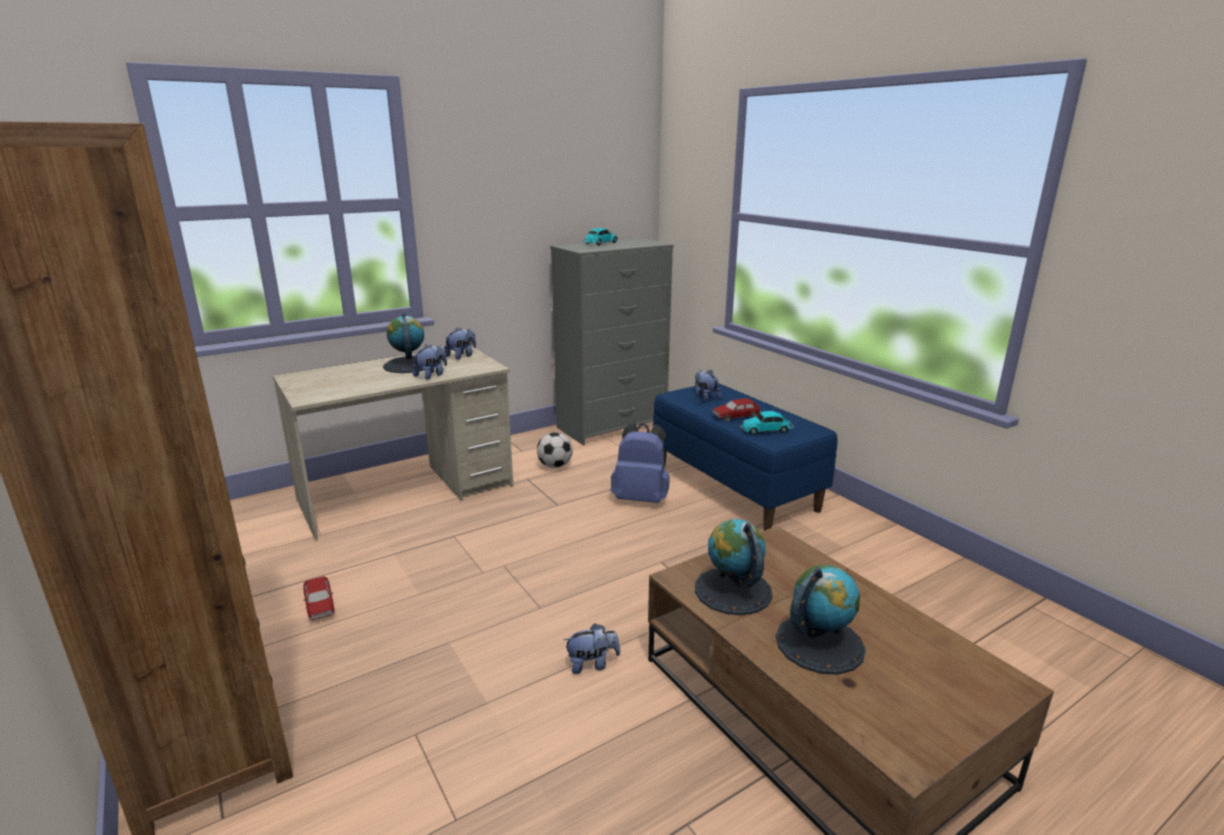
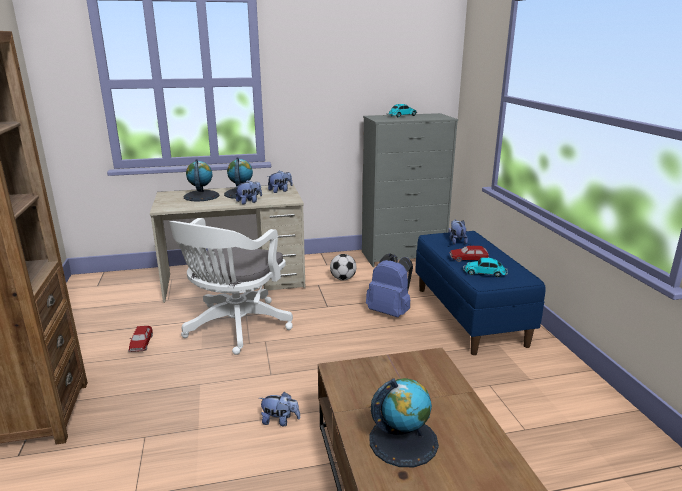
camera: 20 degrees right, 0 degrees up
(449, 556) = (234, 328): none -> white office chair
(732, 590) = (368, 387): globe -> globe (201, 196)

